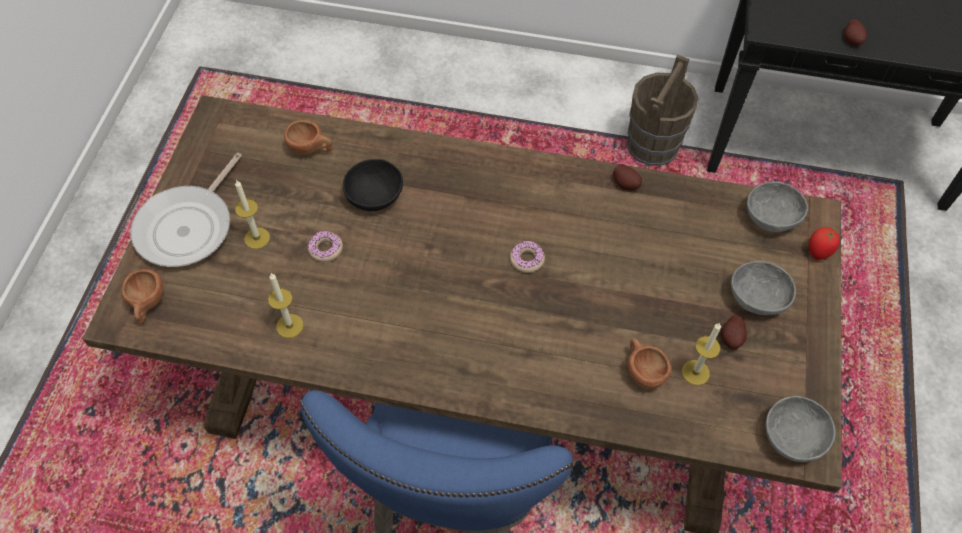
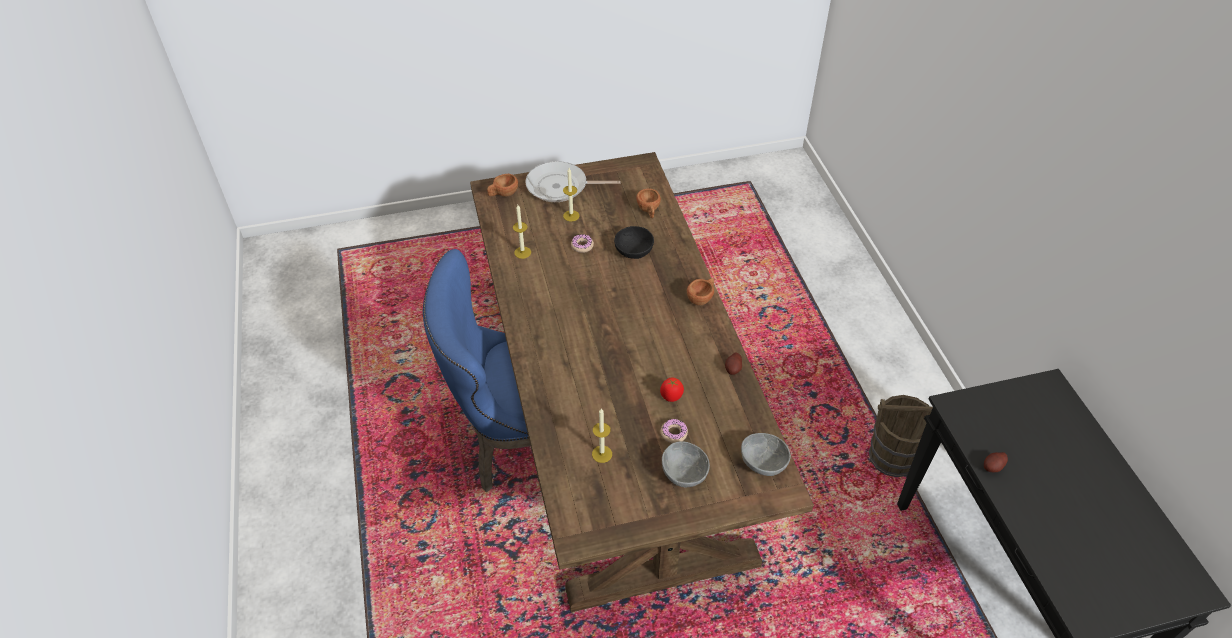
camera: 65 degrees right, 10 degrees down
(527, 260) = (634, 338): donut -> donut (674, 433)
(642, 370) = (586, 424): brown cup -> brown cup (702, 298)
(731, 338) = (641, 467): potato -> none
(791, 437) = (581, 523): grey bowl -> none
(818, 252) = (751, 501): tomato -> tomato (671, 397)

